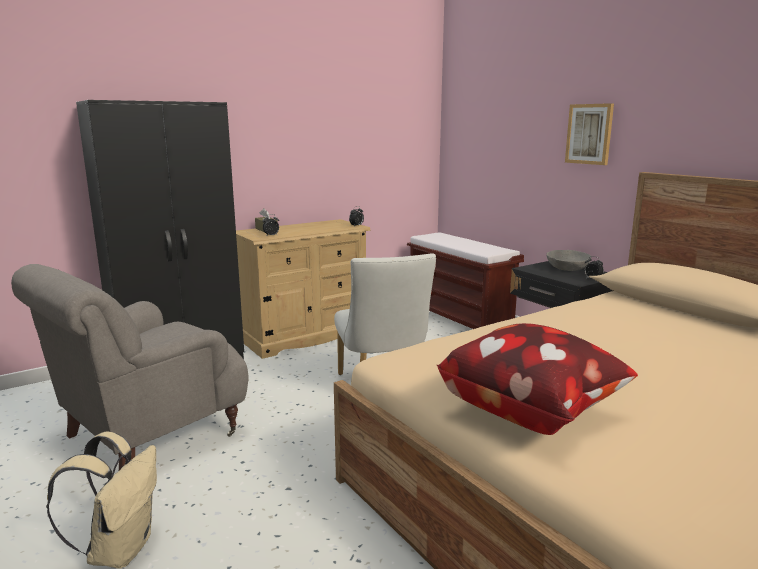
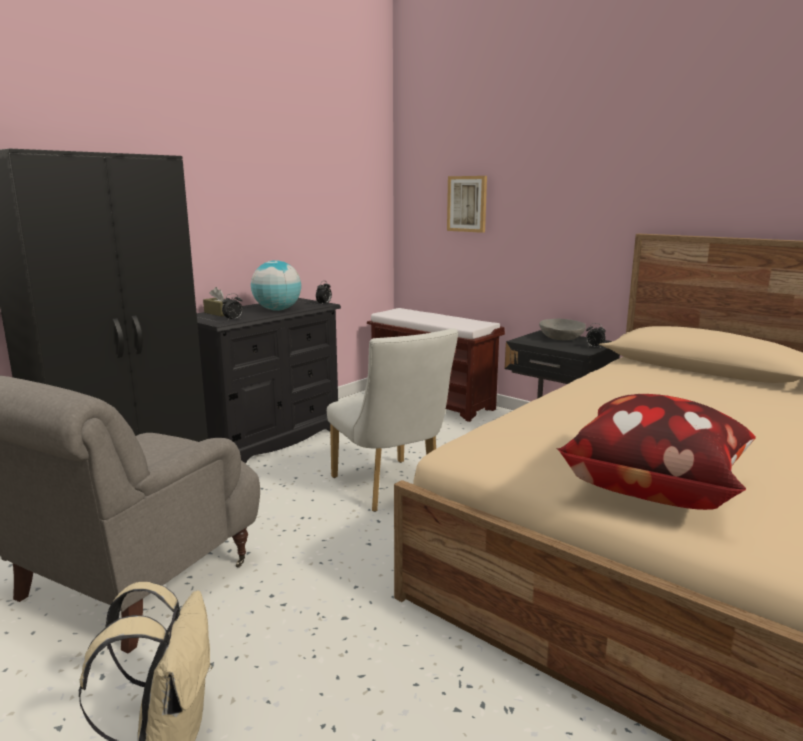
camera: 15 degrees left, 0 degrees up
(305, 336) = (269, 438): beige dresser -> black dresser
(314, 229) = (277, 310): none -> globe
(589, 134) = (575, 195): picture -> picture (467, 204)

